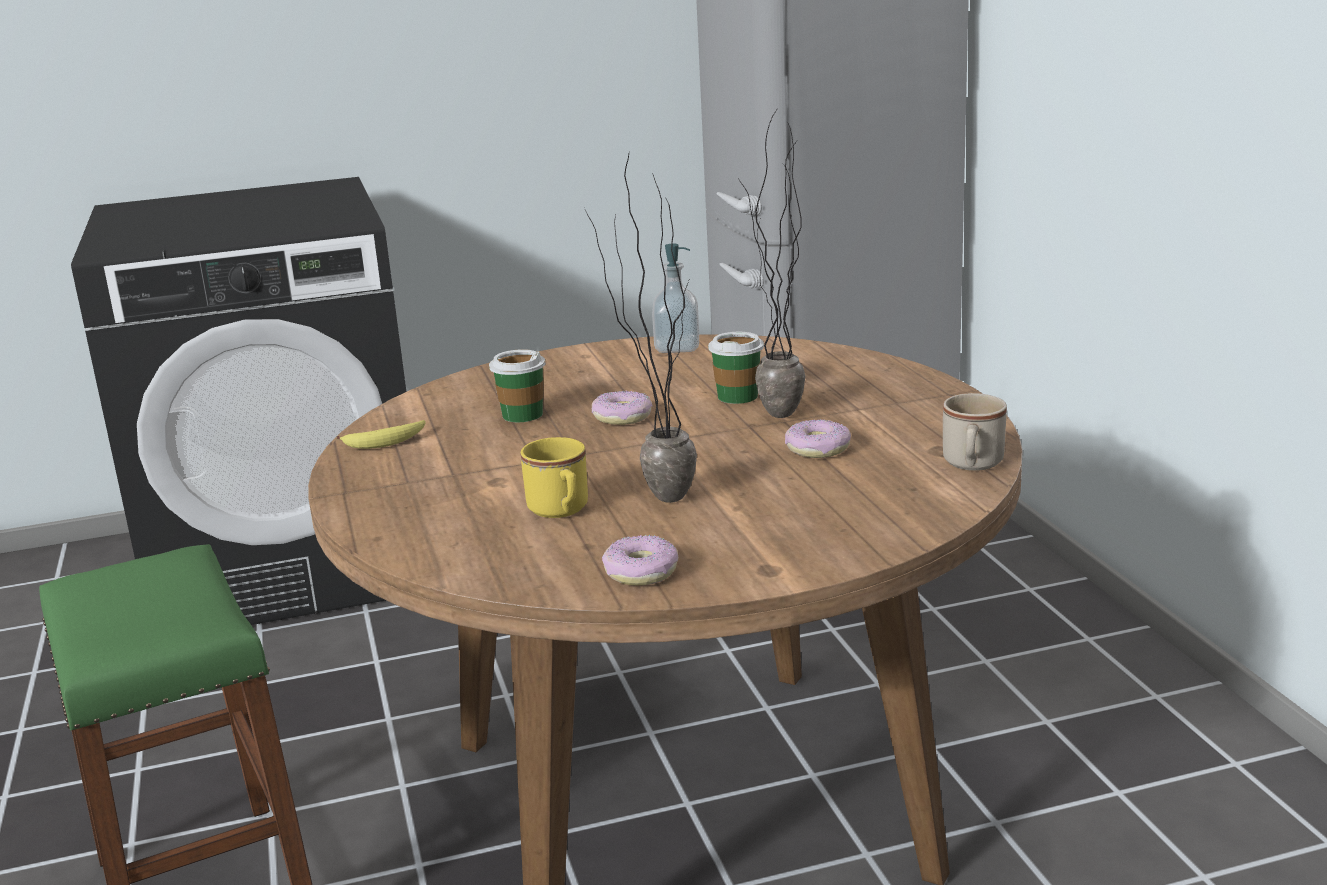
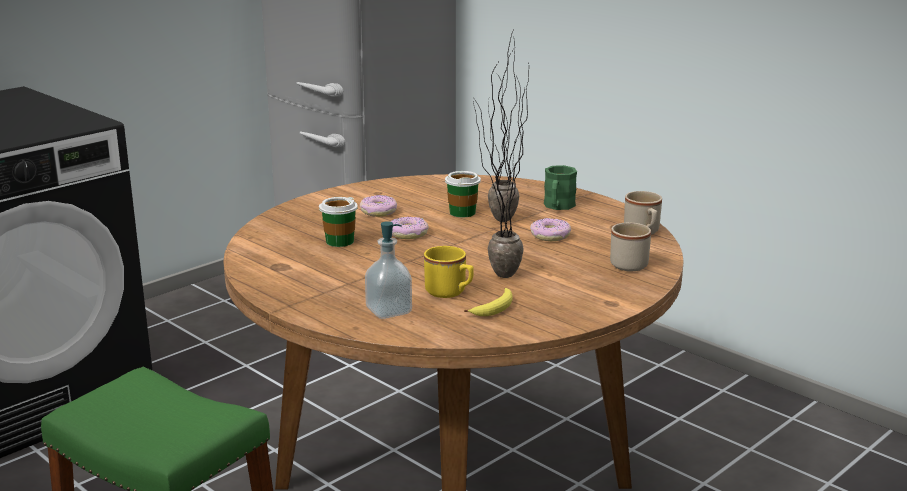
camera: 30 degrees left, 0 degrees up
(386, 442) = (269, 271): banana -> banana (494, 308)
(640, 572) = (545, 316): donut -> donut (378, 212)
(677, 347) = (381, 188): soap dispenser -> soap dispenser (389, 311)
(885, 511) = (631, 263): none -> beige mug
(889, 406) = (558, 207): none -> green mug

